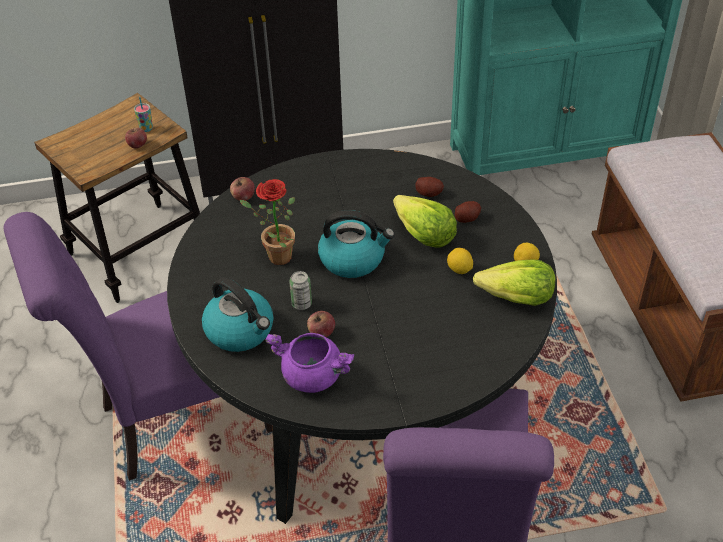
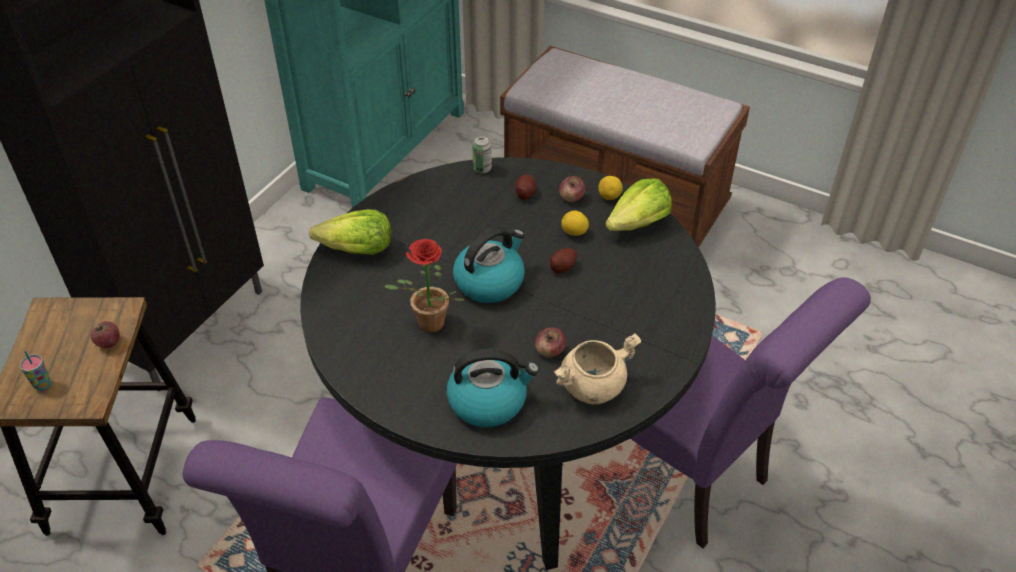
camera: 50 degrees left, 0 degrees up
(146, 128) = (96, 322): cup -> cup (42, 385)
(243, 197) = (325, 301): apple -> apple (571, 198)
(302, 304) = (503, 343): can -> can (482, 168)
(313, 376) = (592, 386): purple cooking pot -> beige cooking pot
(423, 235) = (513, 227): lettuce -> lettuce (356, 250)
(429, 193) = (471, 194): potato -> potato (563, 267)

